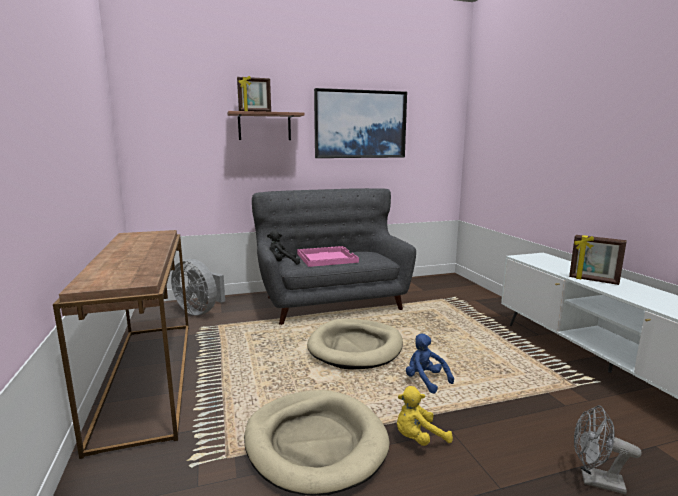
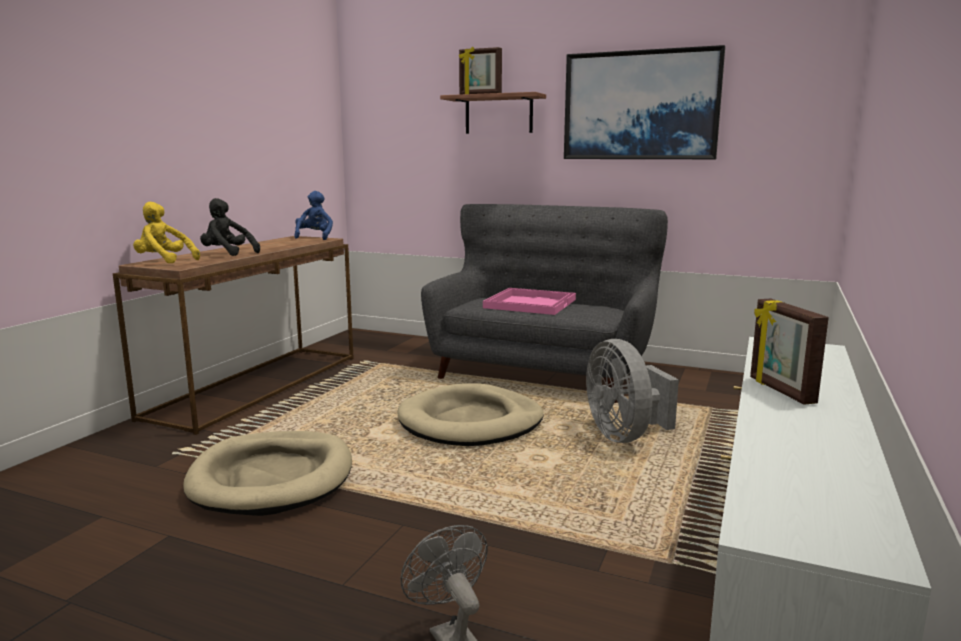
camera: 40 degrees right, 0 degrees up
(200, 311) = (390, 347): grey fan -> grey fan (624, 435)
(281, 263) = (466, 301): black plush toy -> black plush toy (227, 254)
(418, 438) = (358, 515): yellow plush toy -> yellow plush toy (164, 261)
(425, 380) = (477, 476): blue plush toy -> blue plush toy (315, 237)

